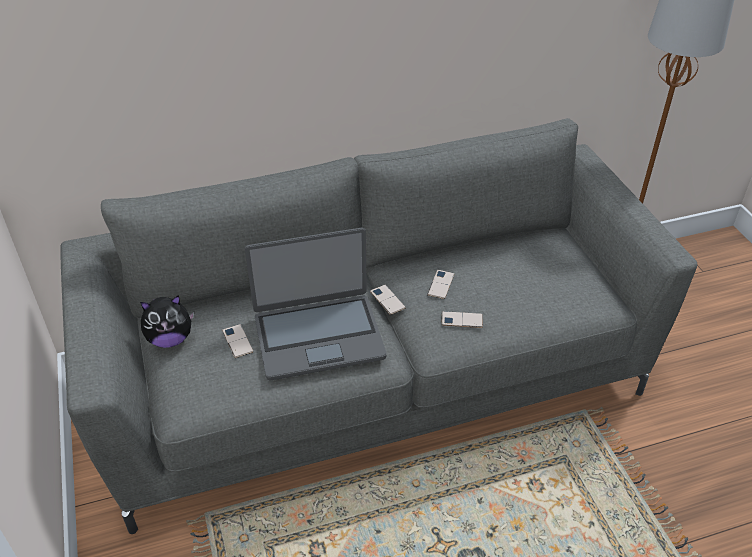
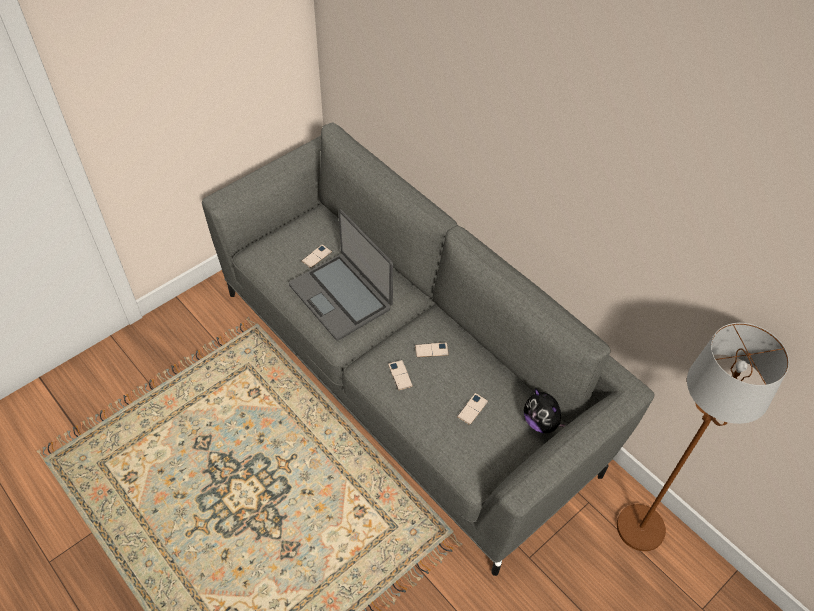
camera: 65 degrees right, 10 degrees up
(170, 339) = (304, 224): plush toy -> plush toy (541, 422)
(387, 300) = (400, 323): phone -> phone (472, 409)

